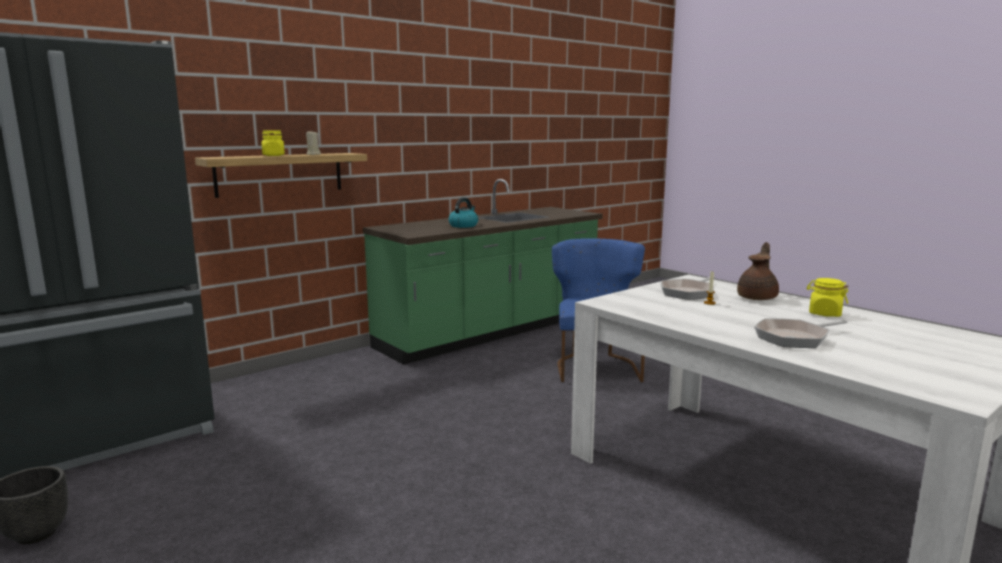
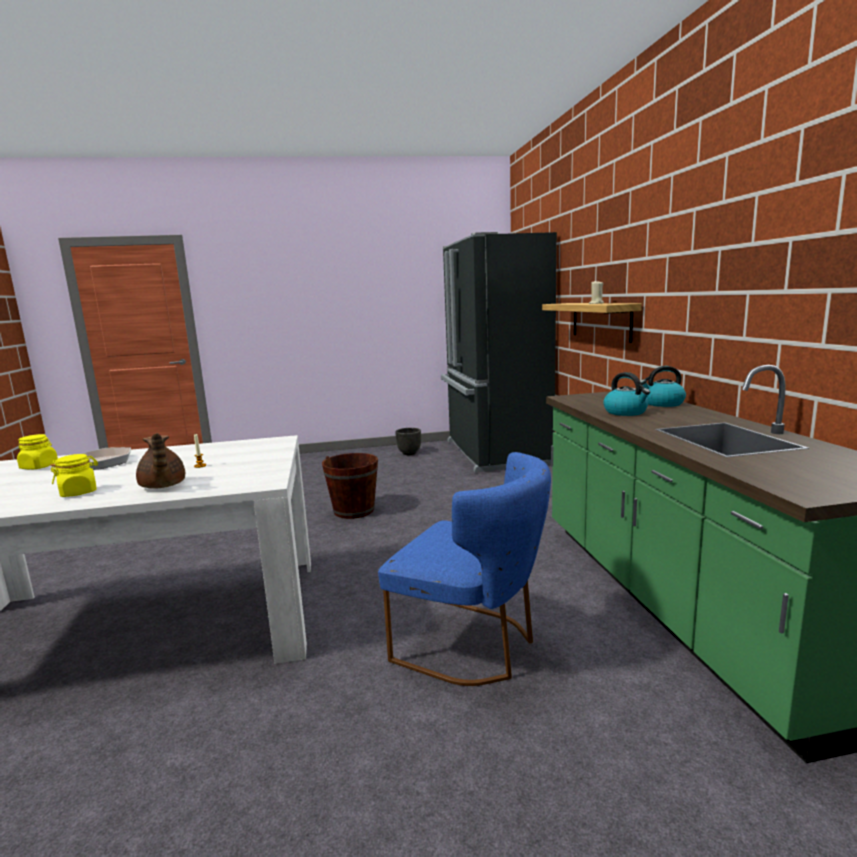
camera: 120 degrees right, 0 degrees up
(273, 155) = (580, 303): yellow jar -> yellow jar (39, 466)
(410, 481) = (354, 510): none -> brown bucket
(428, 223) = (662, 403): none -> kettle
(689, 292) = (236, 468): frying pan -> none

